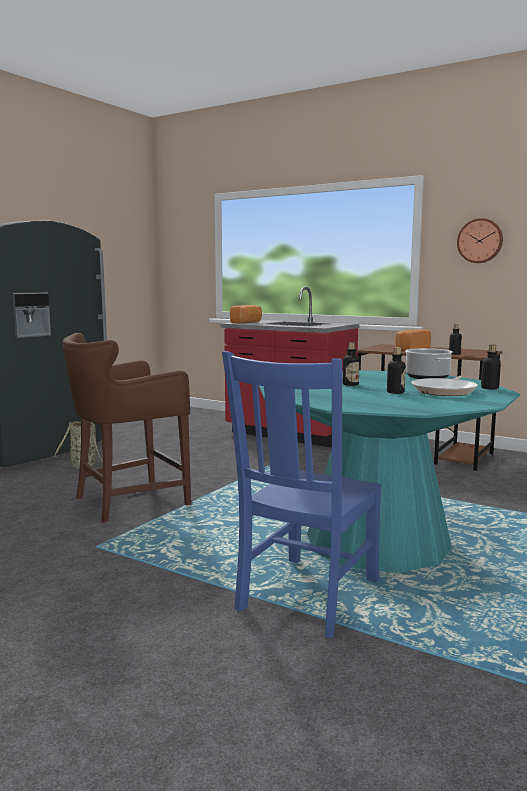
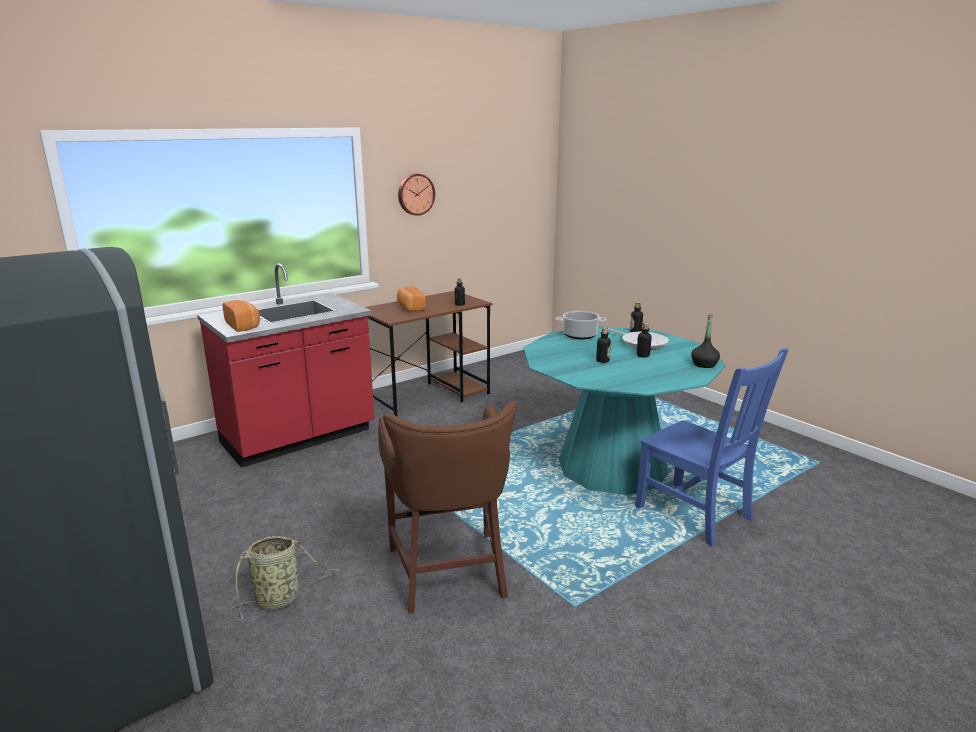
camera: 70 degrees left, 10 degrees up
(405, 408) = (704, 364): none -> black bottle

